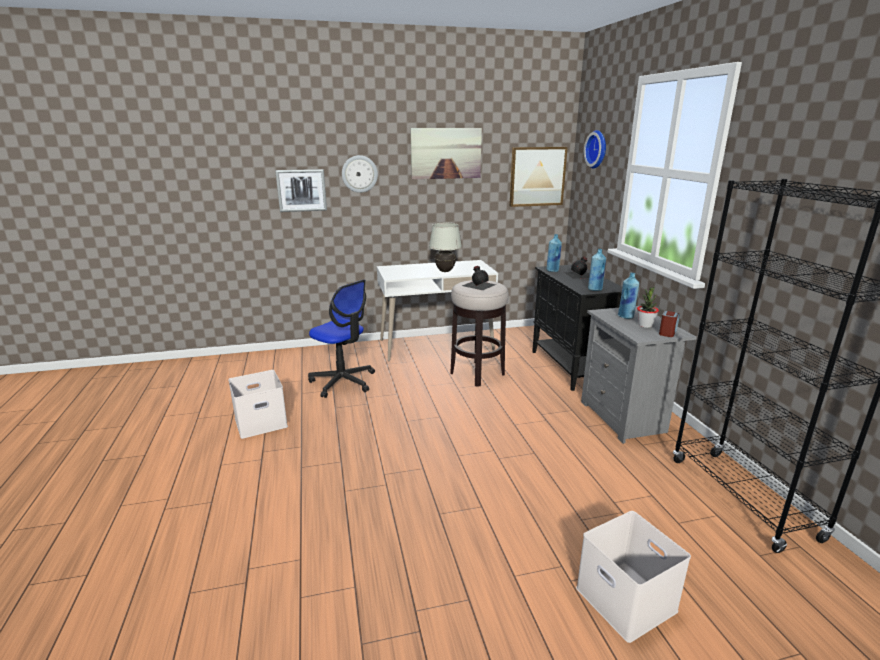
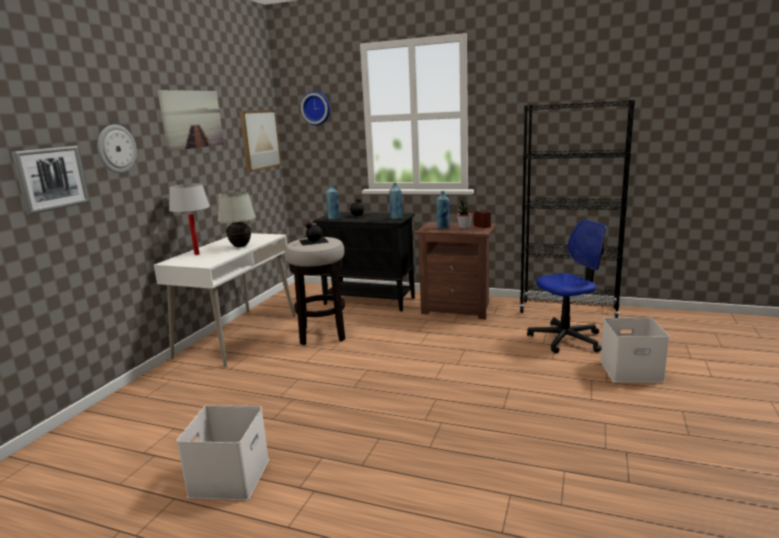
camera: 55 degrees left, 5 degrees down
(343, 382) = (224, 402): office chair -> office chair (566, 339)
(411, 267) = (196, 254): none -> white table lamp
(624, 418) = (458, 308): grey nightstand -> brown nightstand

